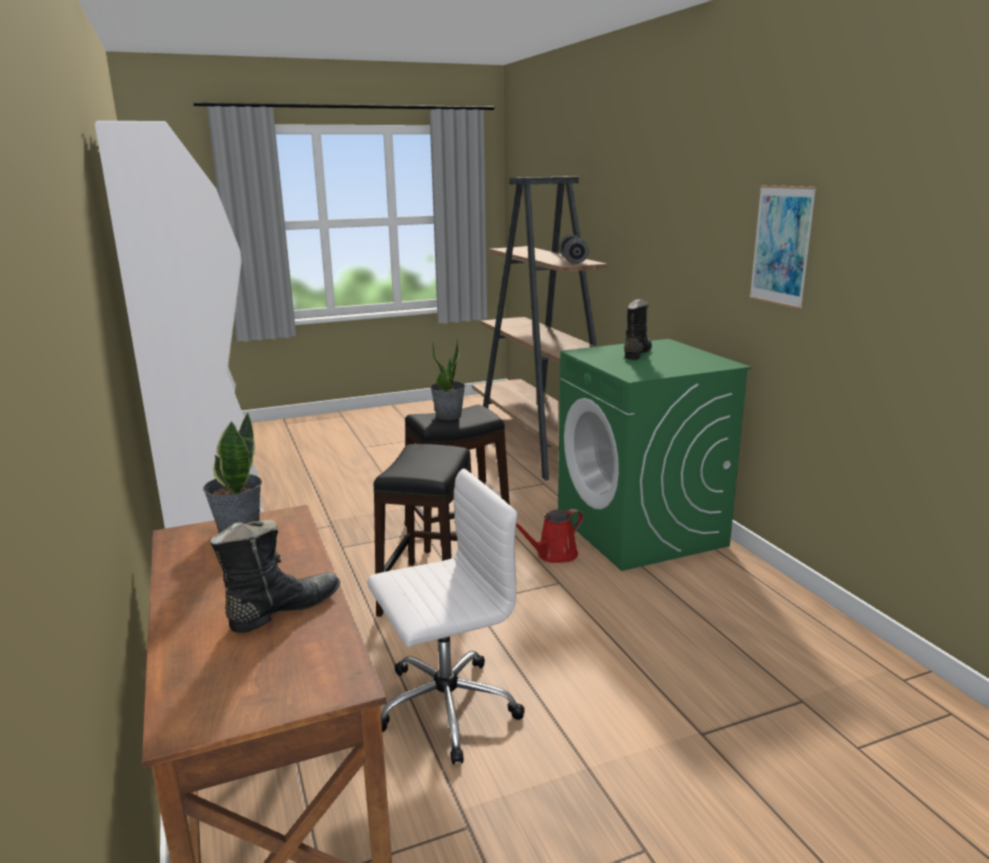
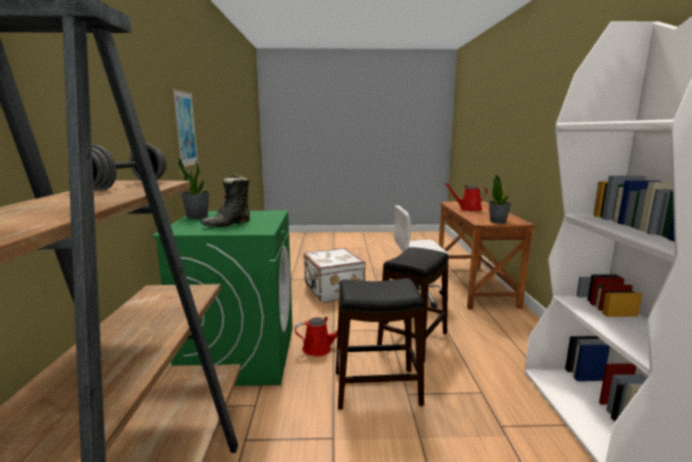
camera: 160 degrees left, 5 degrees down
(282, 610) = (468, 209): black boot -> red watering can
(449, 416) = (383, 286): potted plant -> potted plant (197, 216)
(652, 678) = (333, 291): none -> white suitcase

